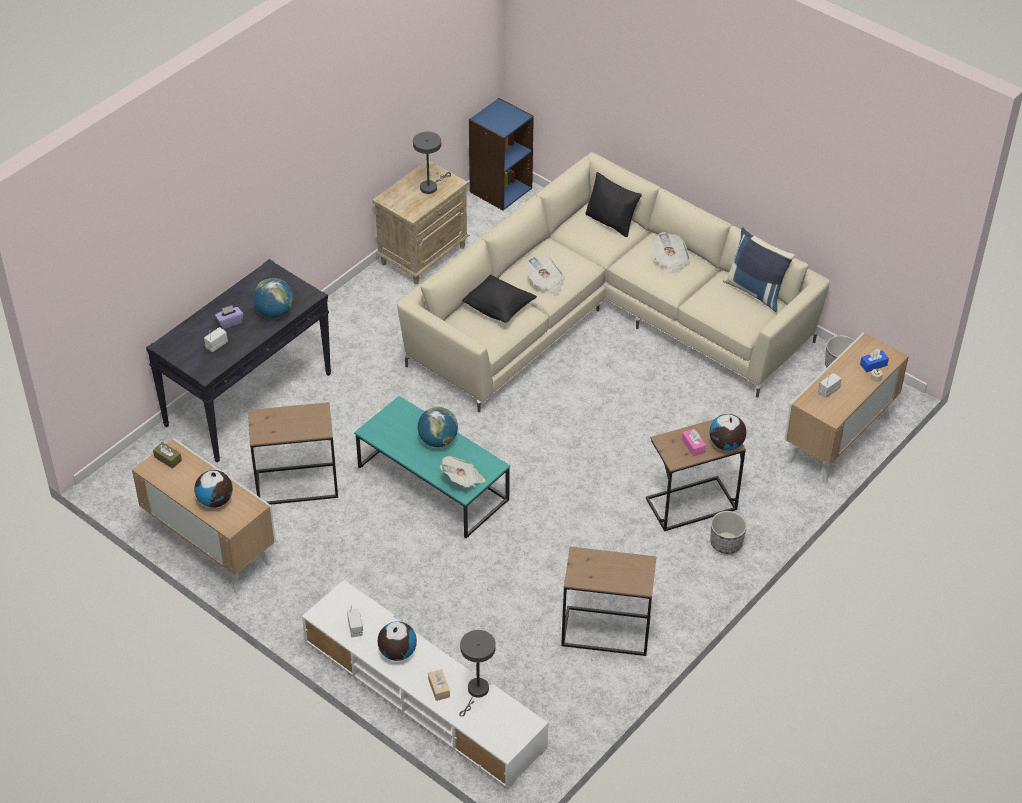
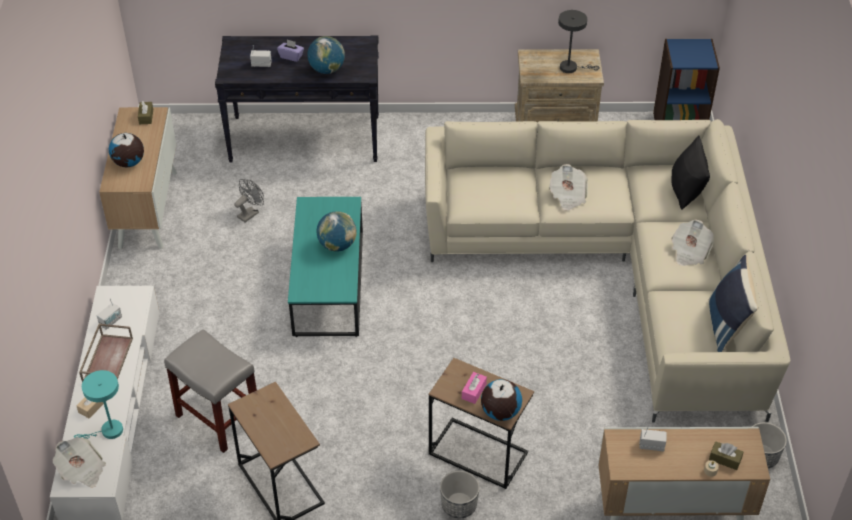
camera: 50 degrees right, 0 degrees up
(296, 484) = (250, 213): brown side table -> grey fan
(397, 652) = (107, 360): globe -> brown tray
(462, 480) = (311, 284): newspaper -> newspaper (82, 470)
(476, 692) = (108, 431): grey table lamp -> turquoise table lamp
(498, 309) = (505, 188): black pillow -> none
(501, 632) = (217, 418): none -> grey stool
(873, 365) = (725, 459): blue tissue box -> brown tissue box

